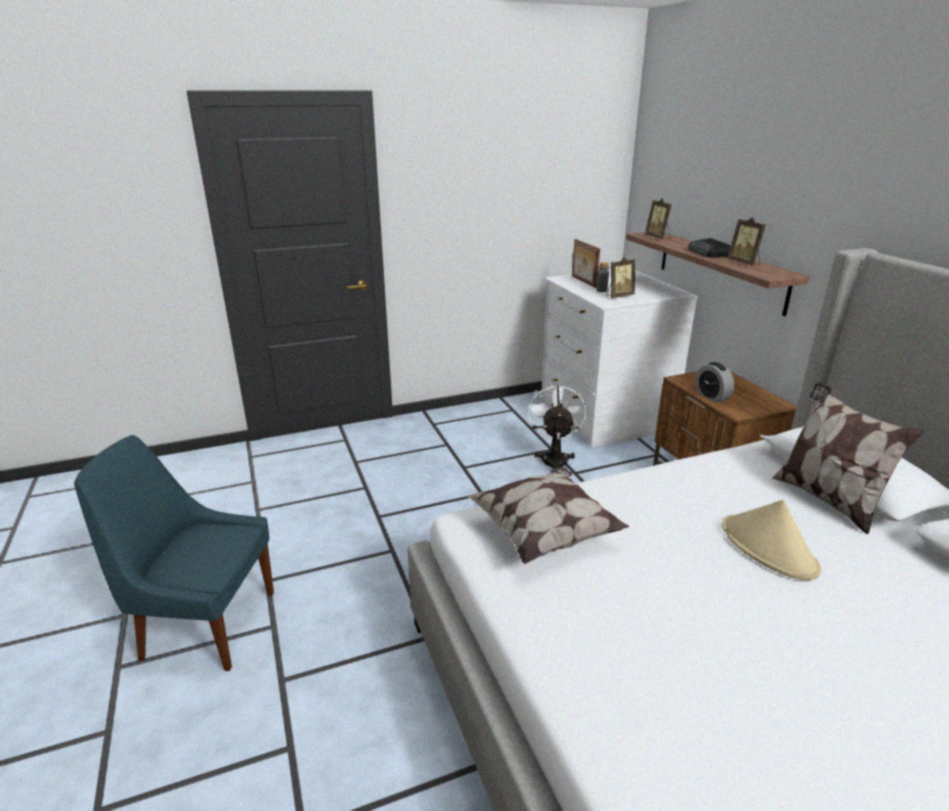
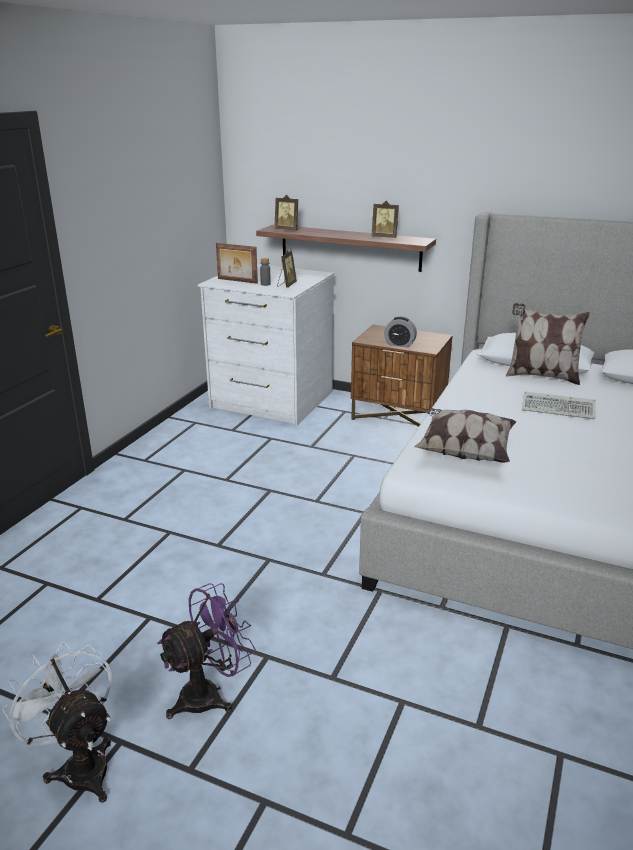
camera: 45 degrees left, 0 degrees up
(204, 624) = (209, 694): blue chair -> purple fan
(554, 458) = (282, 443): white fan -> white fan (80, 765)
(709, 253) = (348, 234): radio -> none
(769, 548) = (559, 409): beige hat -> keyboard

